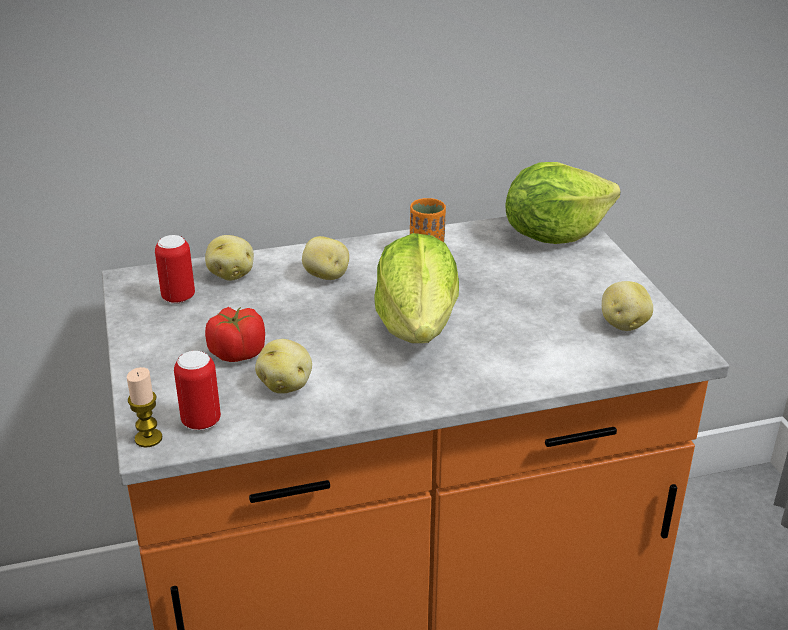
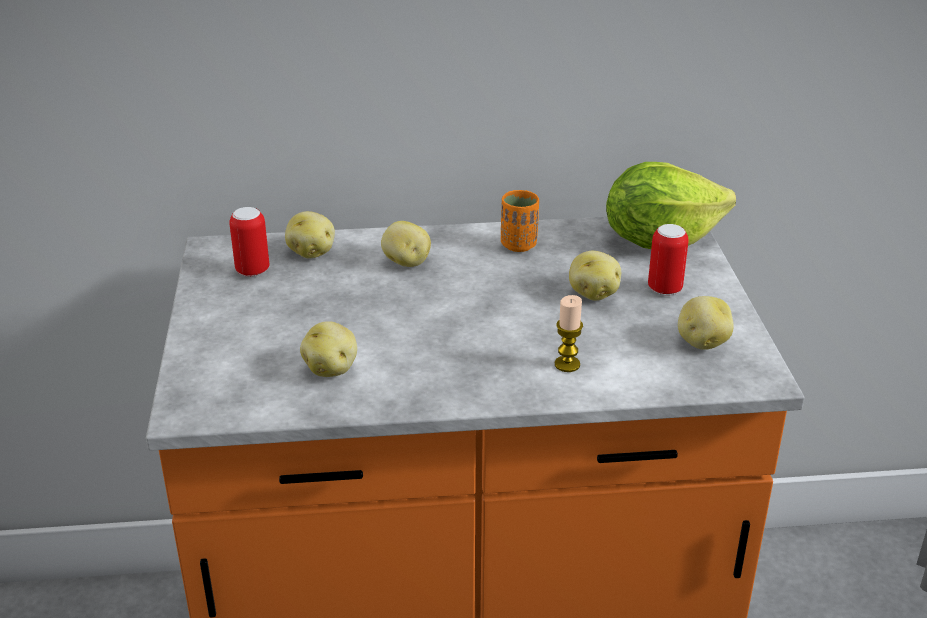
camera: 10 degrees right, 0 degrees up
(148, 438) = (182, 407): candle -> candle (567, 364)
(201, 421) = (237, 396): can -> can (664, 289)
(237, 353) = (293, 332): tomato -> none
(418, 325) = (484, 322): lettuce -> none
(510, 289) = (593, 293): none -> potato

